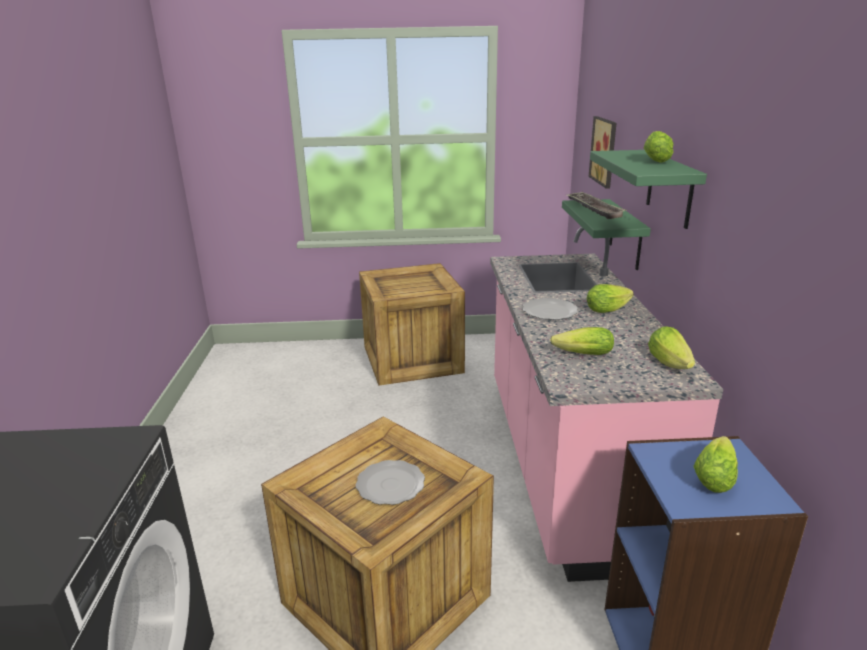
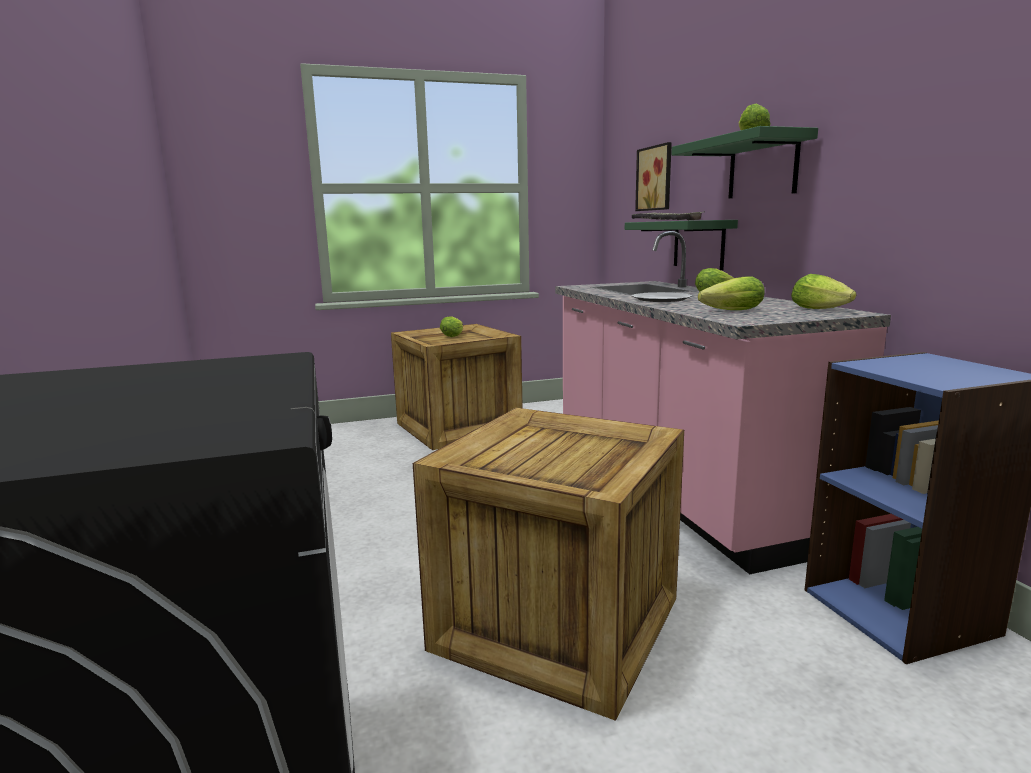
camera: 15 degrees left, 10 degrees down
(391, 485) = (572, 451): plate -> none
(716, 475) = (940, 368): lettuce -> lettuce (454, 335)

